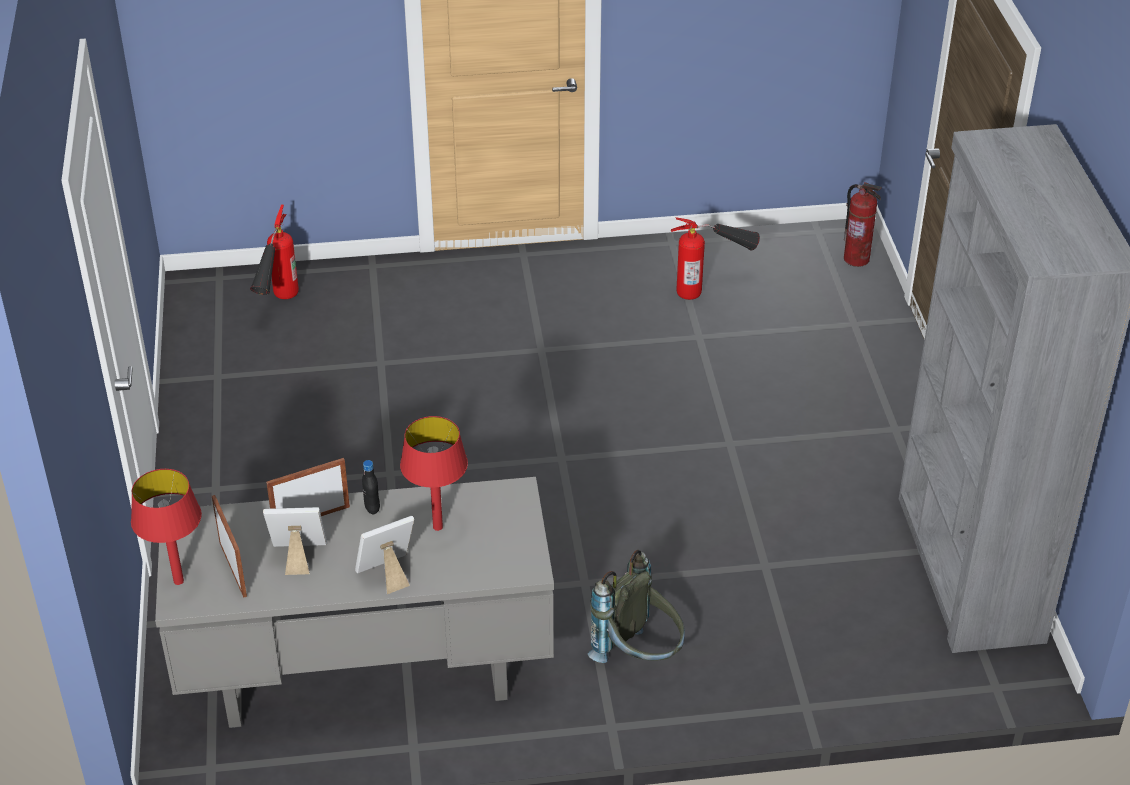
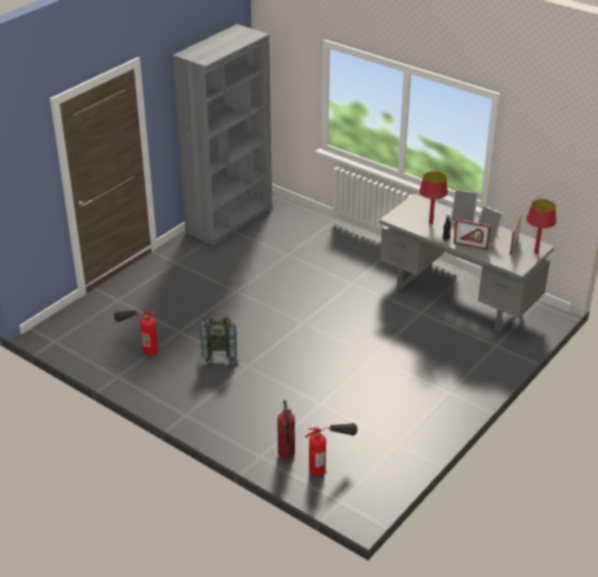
camera: 135 degrees left, 5 degrees down
(639, 656) = (363, 256): grey backpack -> grey backpack (220, 353)
(857, 259) = (65, 321): fire extinguisher -> fire extinguisher (286, 452)

